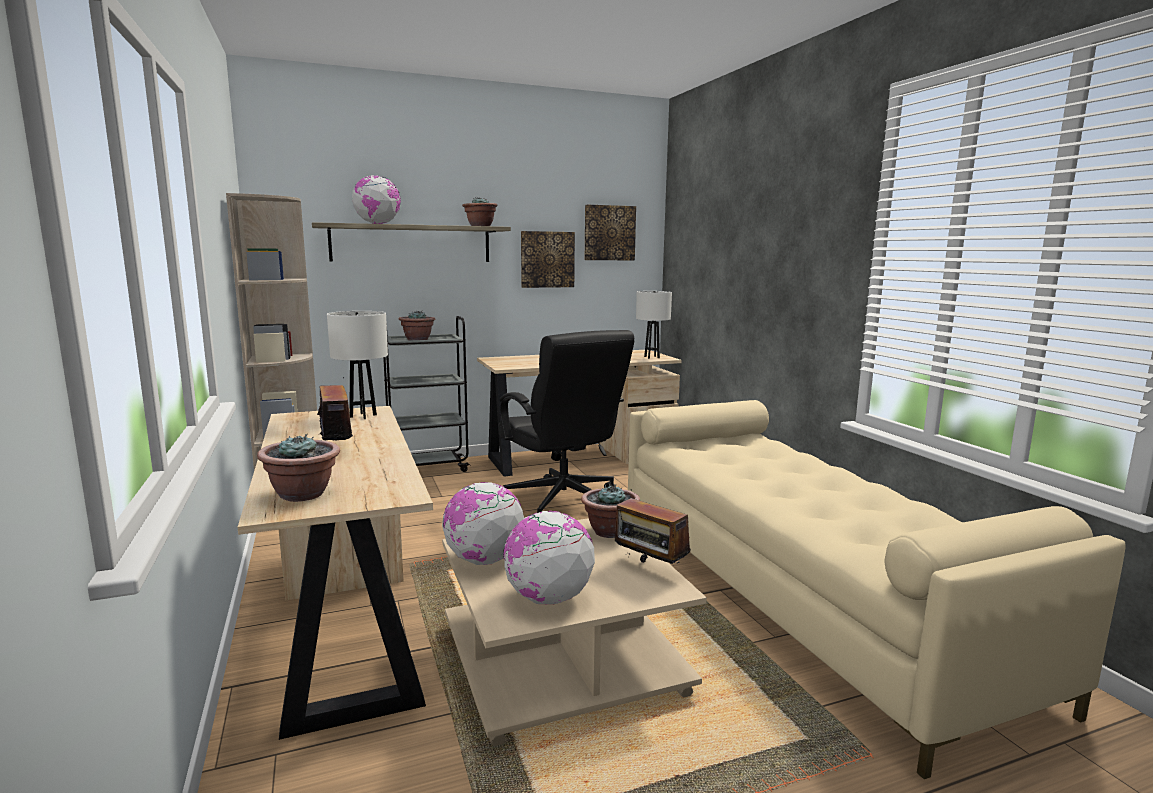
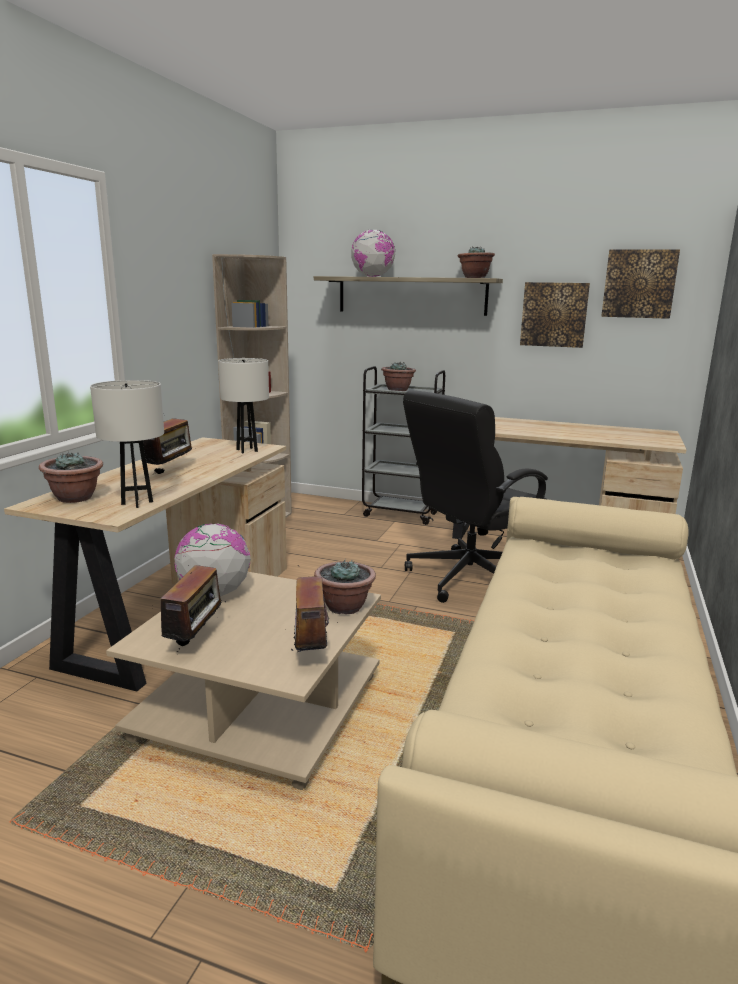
camera: 40 degrees right, 5 degrees up
(548, 598) = (196, 639): globe -> radio
(563, 501) = (470, 577): black office chair -> black office chair turned 45 degrees clockwise
(651, 357) = (654, 441): white table lamp -> white table lamp (137, 503)

